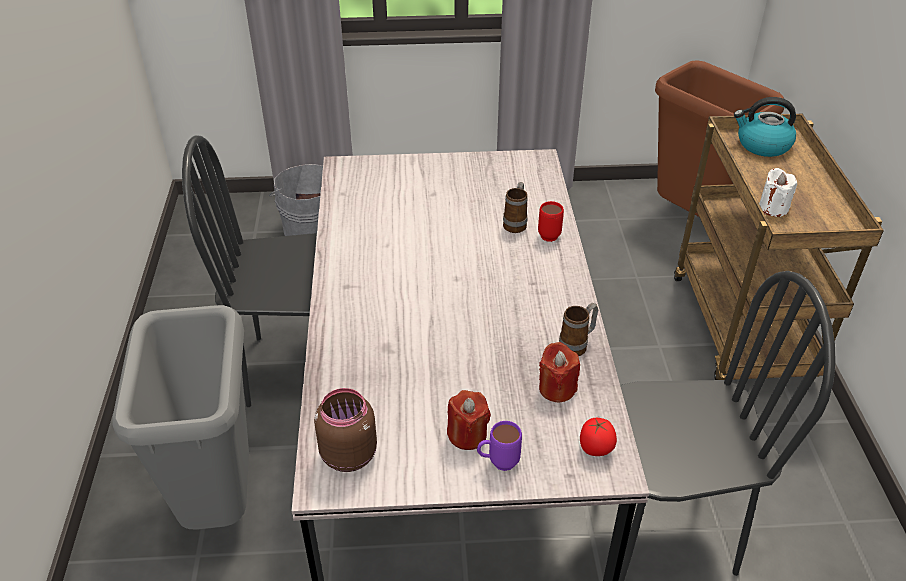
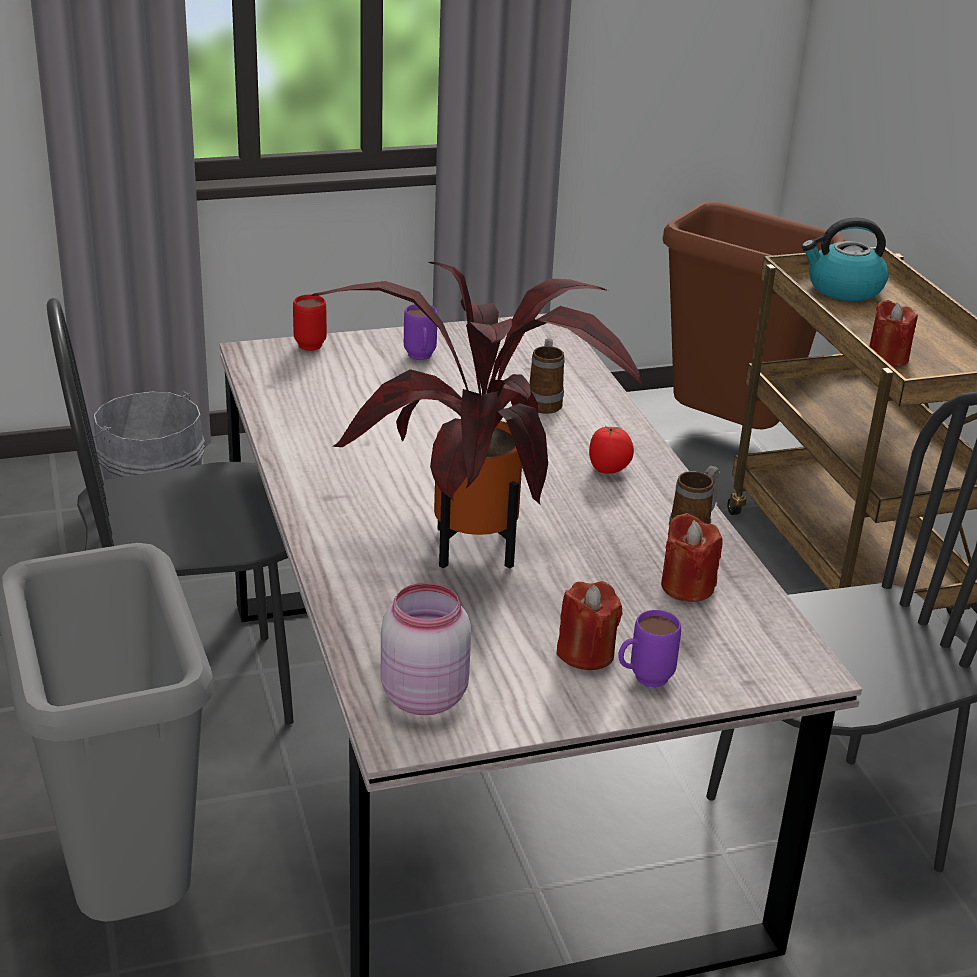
camera: 15 degrees left, 10 degrees down
(348, 454) = (422, 695): brown jar -> pink jar
(420, 342) = (469, 553): none -> potted plant
(446, 180) = (420, 358): none -> purple mug
(550, 233) = (598, 410): red mug -> red mug (311, 343)
(596, 449) = (770, 648): tomato -> tomato (609, 469)
(773, 208) = (887, 358): white candle -> red candle

